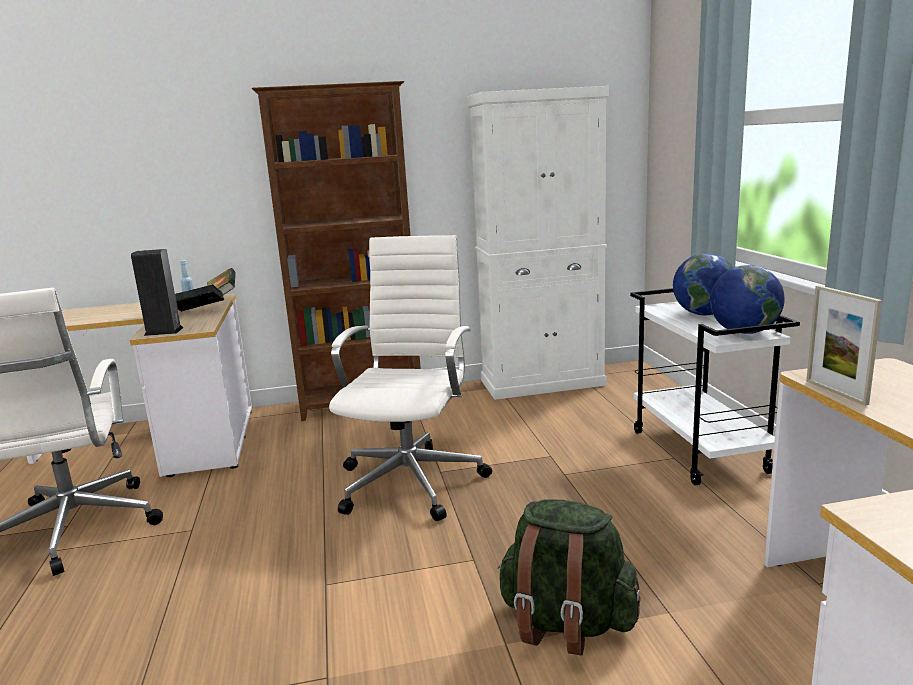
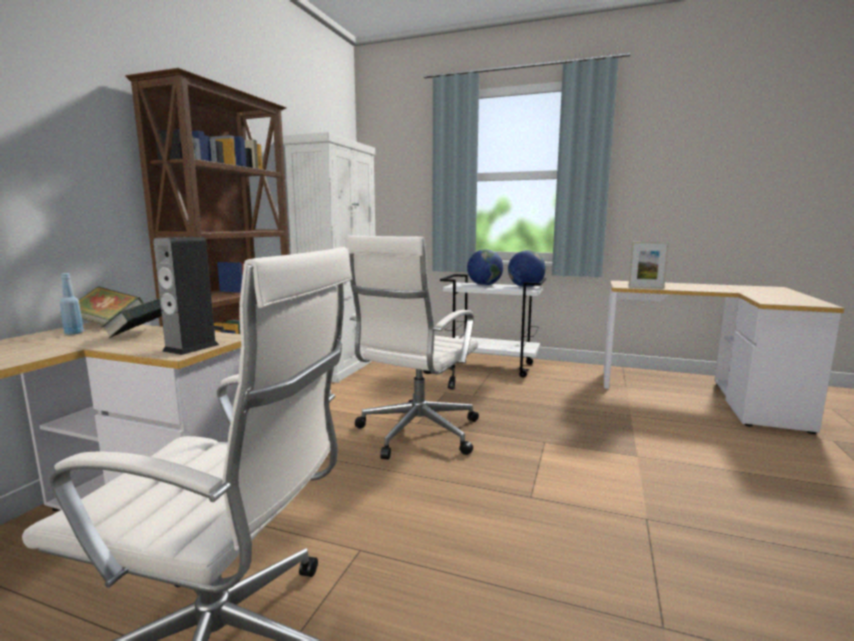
camera: 60 degrees left, 5 degrees down
(412, 480) = (416, 434): white office chair -> white office chair turned 105 degrees counterclockwise
(566, 623) = (626, 437): green backpack -> none

